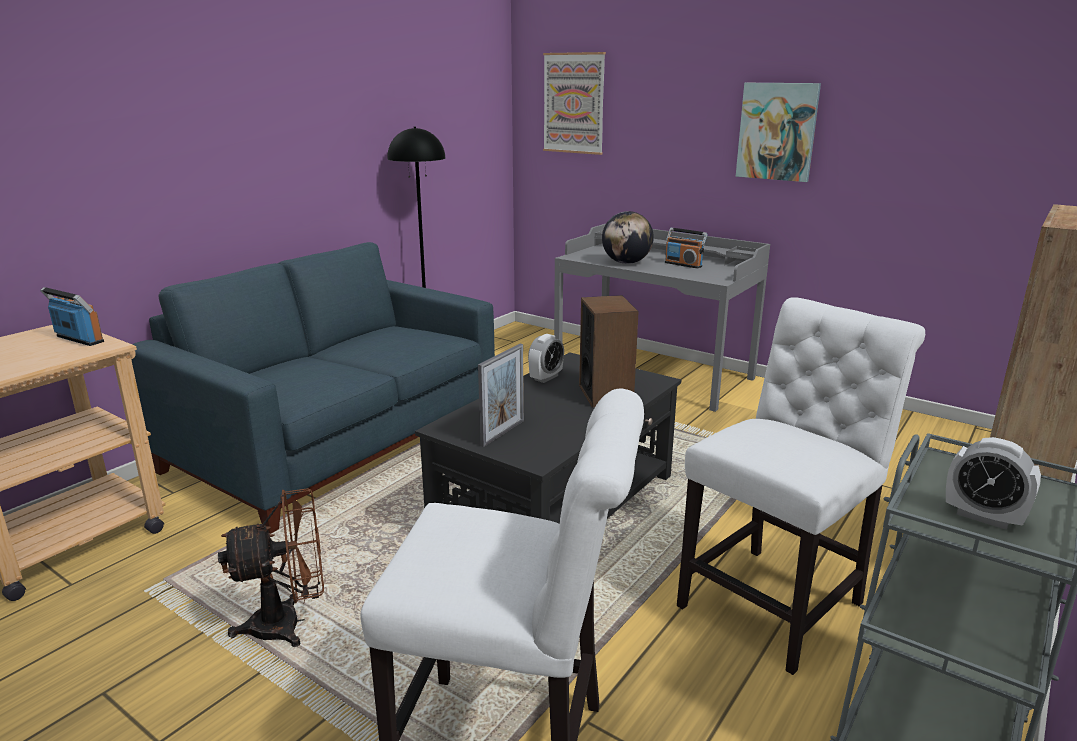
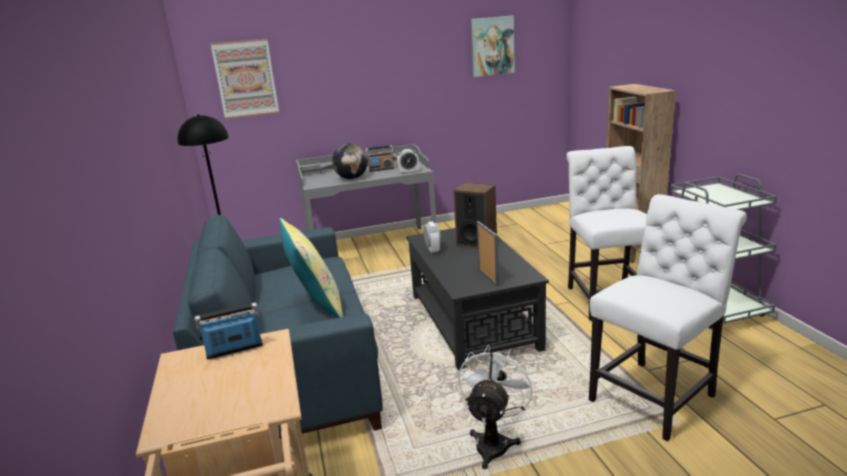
camera: 50 degrees left, 0 degrees up
(289, 624) = (494, 442): brown fan -> white fan
(337, 370) = (316, 305): none -> yellow pillow
(777, 131) = (401, 76): picture -> picture (492, 46)
(983, 517) = (728, 199): alarm clock -> alarm clock (408, 172)

